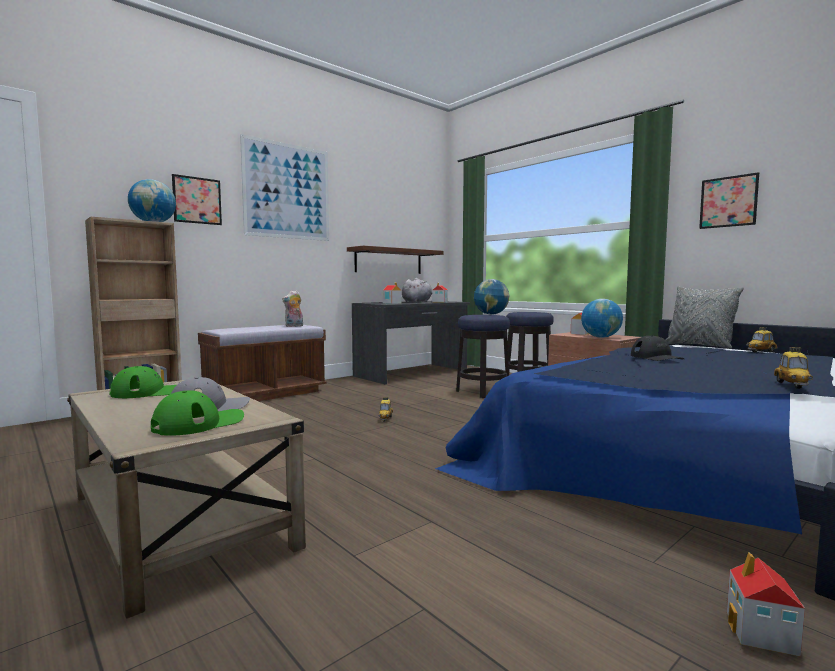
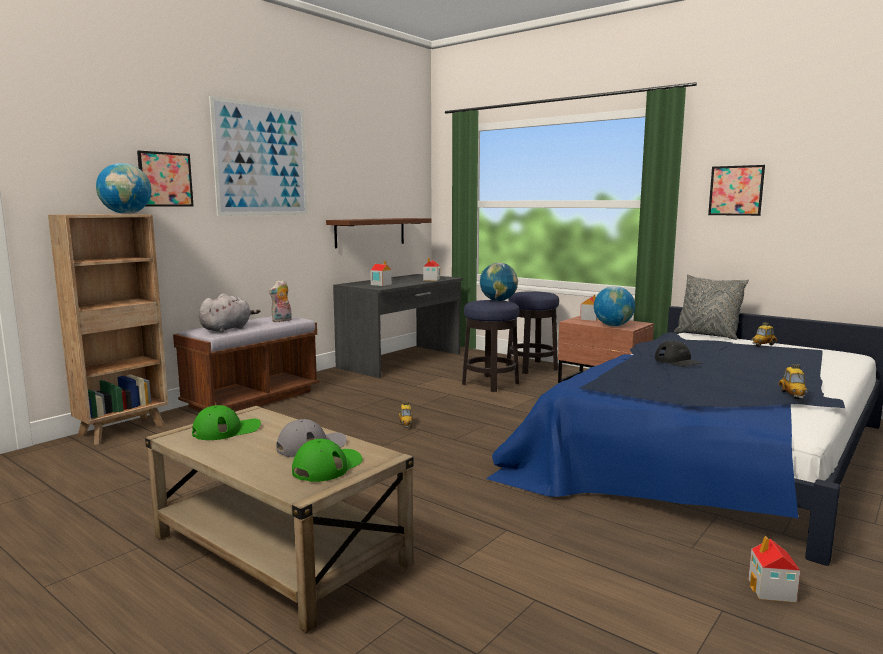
camera: 10 degrees left, 5 degrees up
(417, 302) = (405, 279): grey plush toy -> grey plush toy (227, 329)

